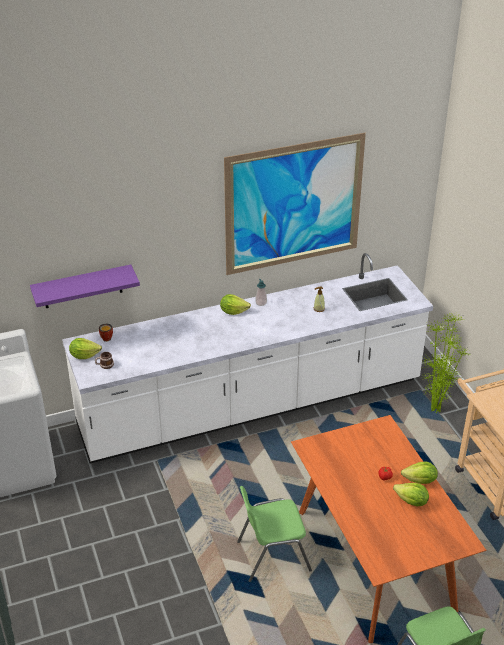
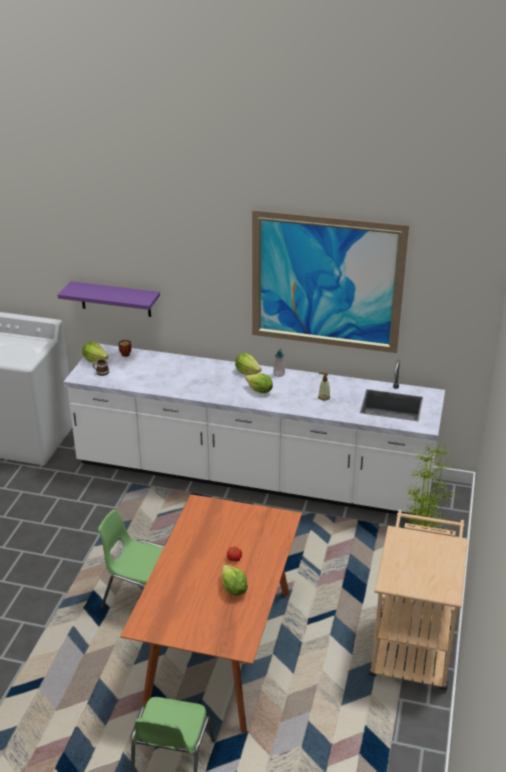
camera: 35 degrees right, 5 degrees down
(420, 481) = (262, 577): lettuce -> lettuce (259, 391)

